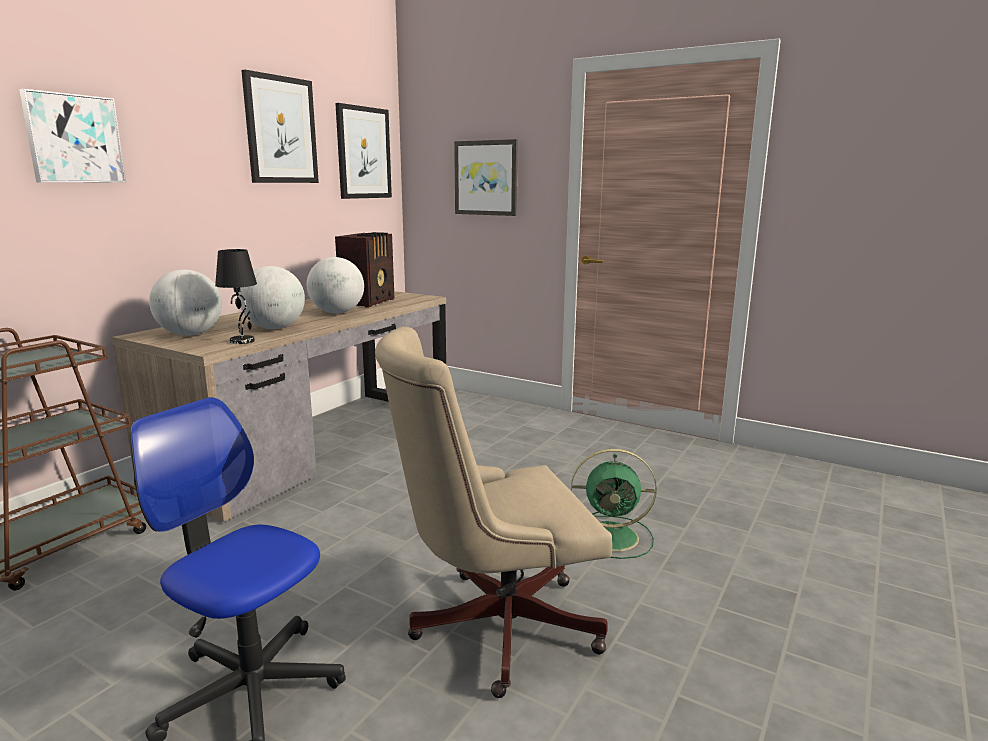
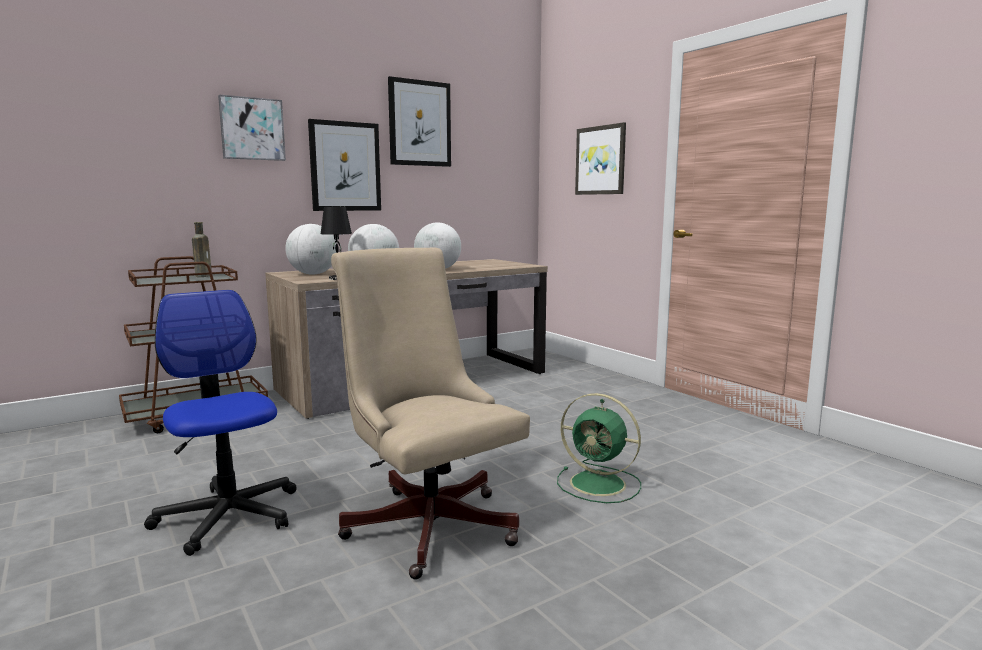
camera: 25 degrees right, 5 degrees down
(40, 355) = (204, 276): none -> brown bottle
(363, 153) = (499, 143): picture -> picture (345, 166)
(369, 302) = (476, 265): radio -> none
(493, 627) = (427, 521): beige office chair -> beige office chair turned 45 degrees clockwise

